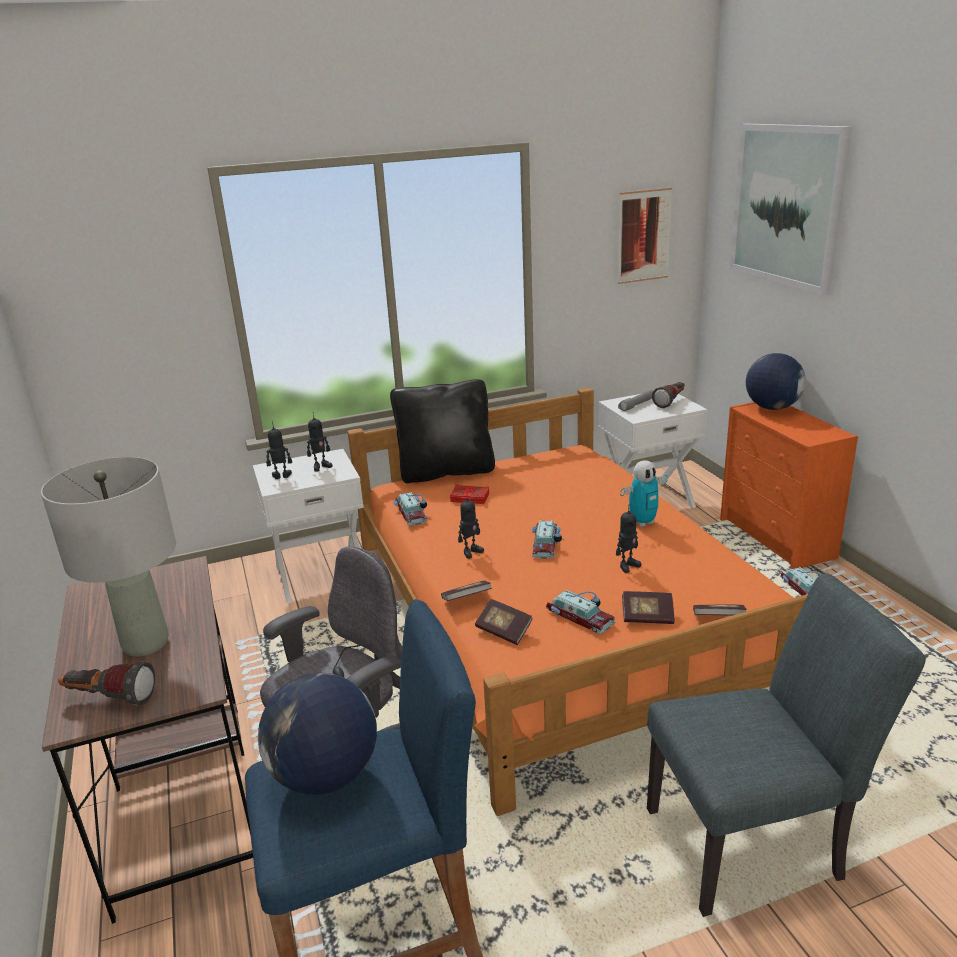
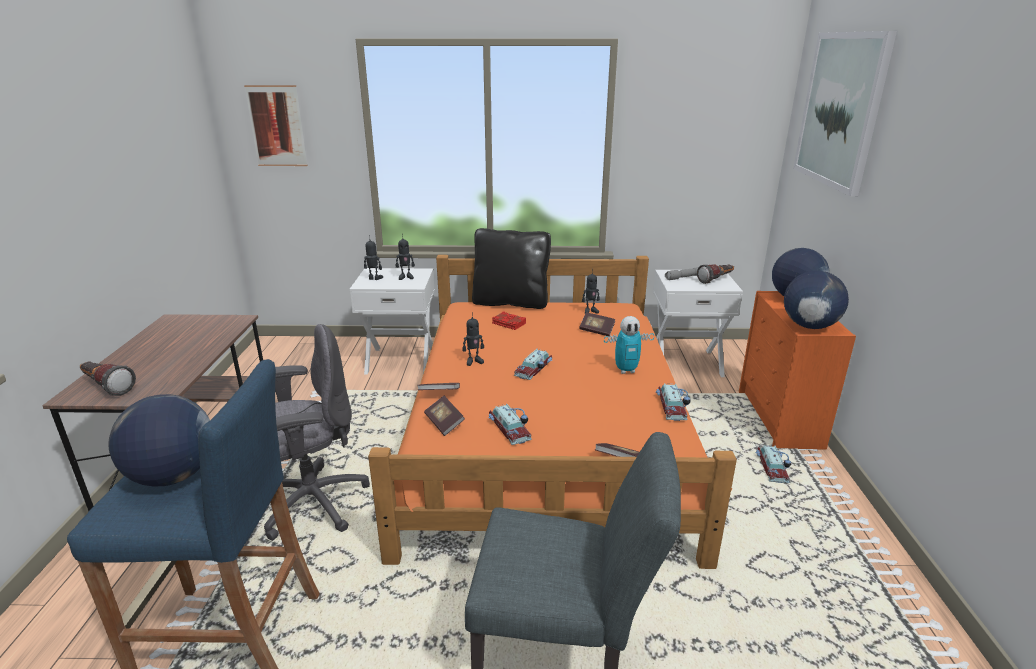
camera: 20 degrees right, 0 degrees up
(146, 643) = (163, 359): grey table lamp -> none
(412, 512) = (458, 325): toy car -> toy car (673, 406)
(627, 566) = (583, 400): toy robot -> toy robot (590, 311)
(644, 236) = (721, 131): picture -> picture (277, 126)
(647, 617) = (562, 442): book -> book (596, 331)
(811, 435) = (809, 326): none -> globe

